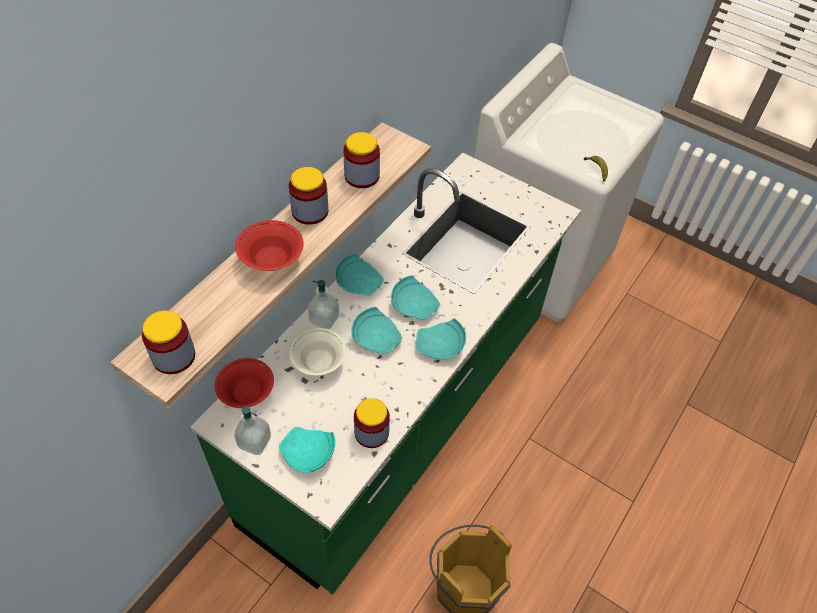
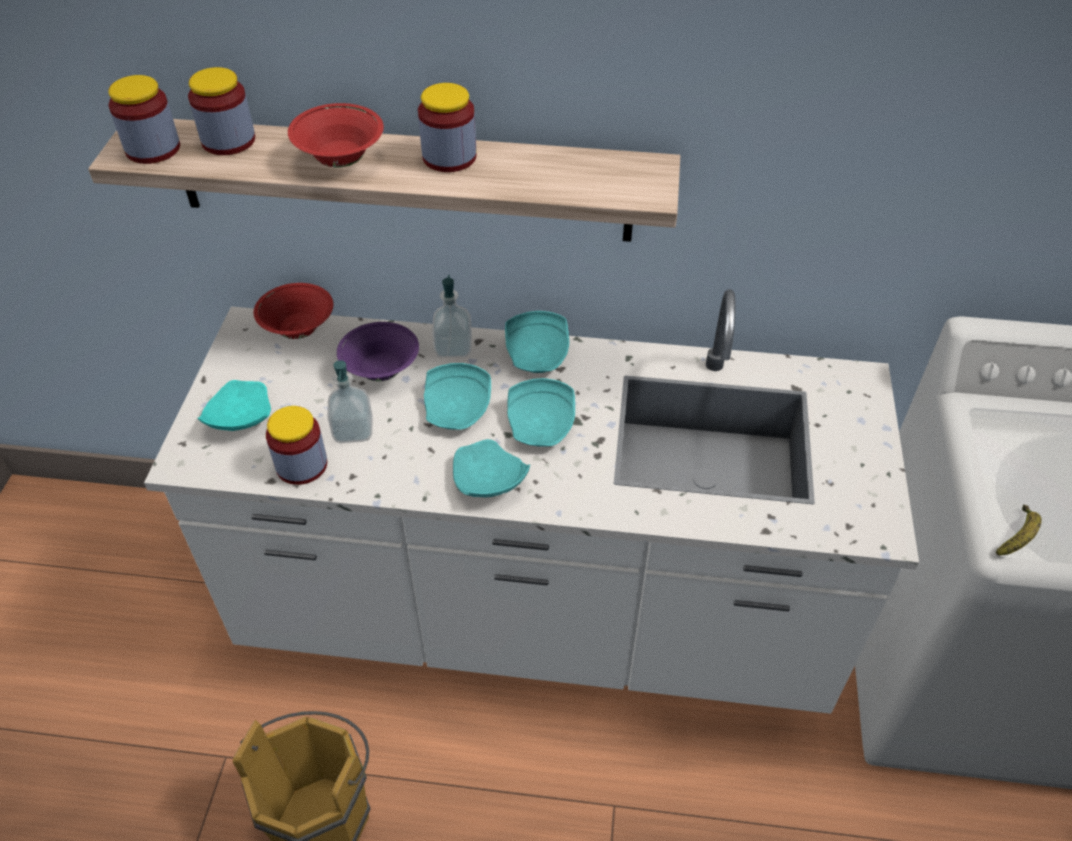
camera: 65 degrees right, 5 degrees down
(254, 442) = (235, 365): soap dispenser -> soap dispenser (353, 430)
(319, 363) = (381, 371): white bowl -> purple bowl
(362, 176) = (552, 174): jar -> jar (228, 141)
(401, 420) = (536, 618): green counter -> white counter

